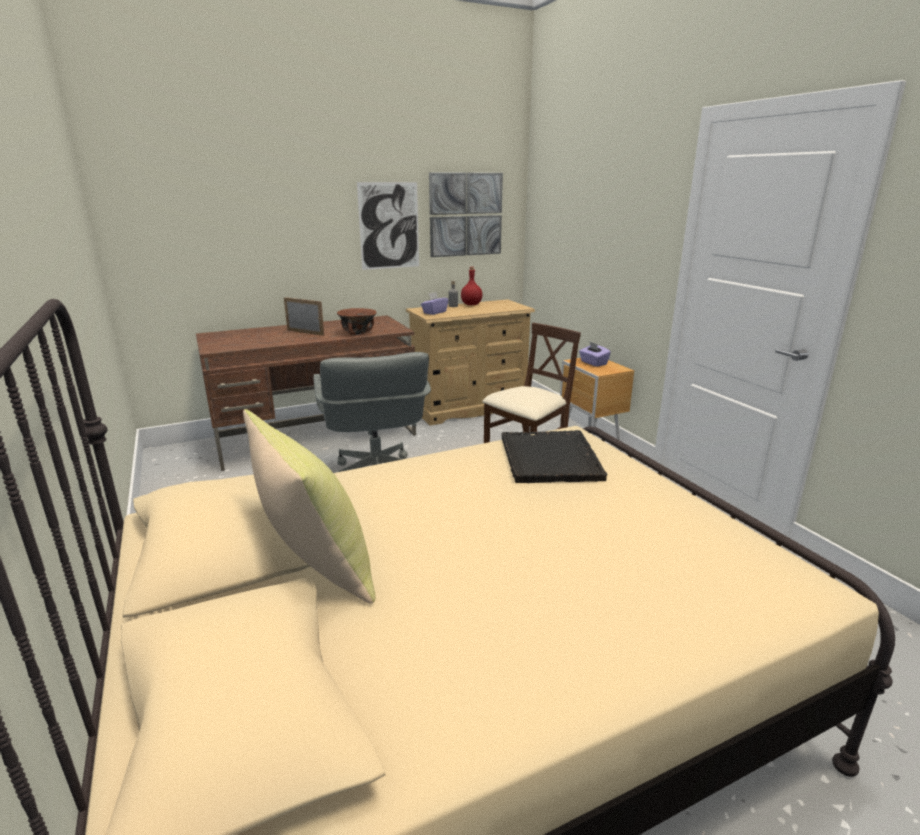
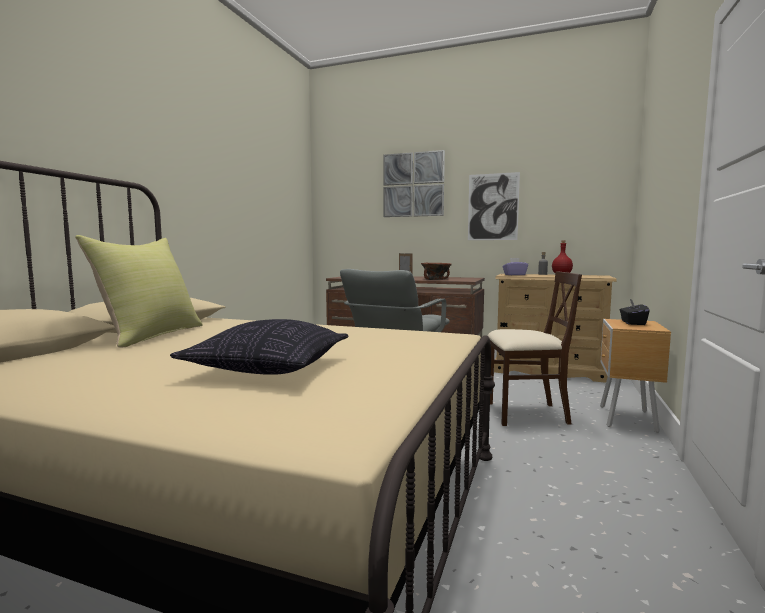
camera: 45 degrees right, 15 degrees down
(465, 214) = (566, 197): picture -> picture (413, 185)
(550, 459) = (393, 338): black tray -> none
(593, 363) = (632, 323): purple tissue box -> black tissue box
(598, 549) = (270, 368): none -> pillow

